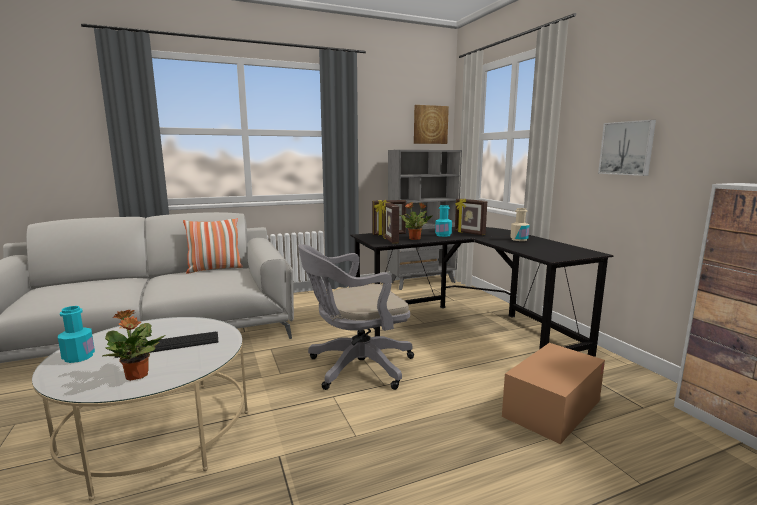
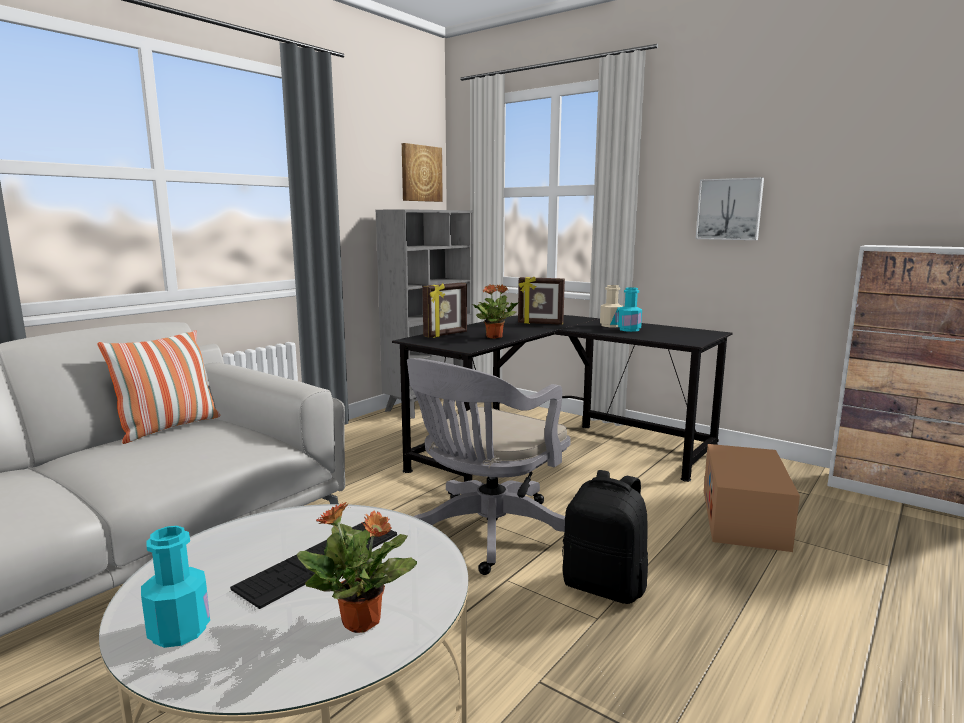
camera: 30 degrees left, 0 degrees up
(385, 419) = (605, 586): none -> black backpack
(389, 240) = (467, 342): picture frame -> none
(443, 235) = (516, 329): turquoise bottle -> turquoise bottle (629, 329)

